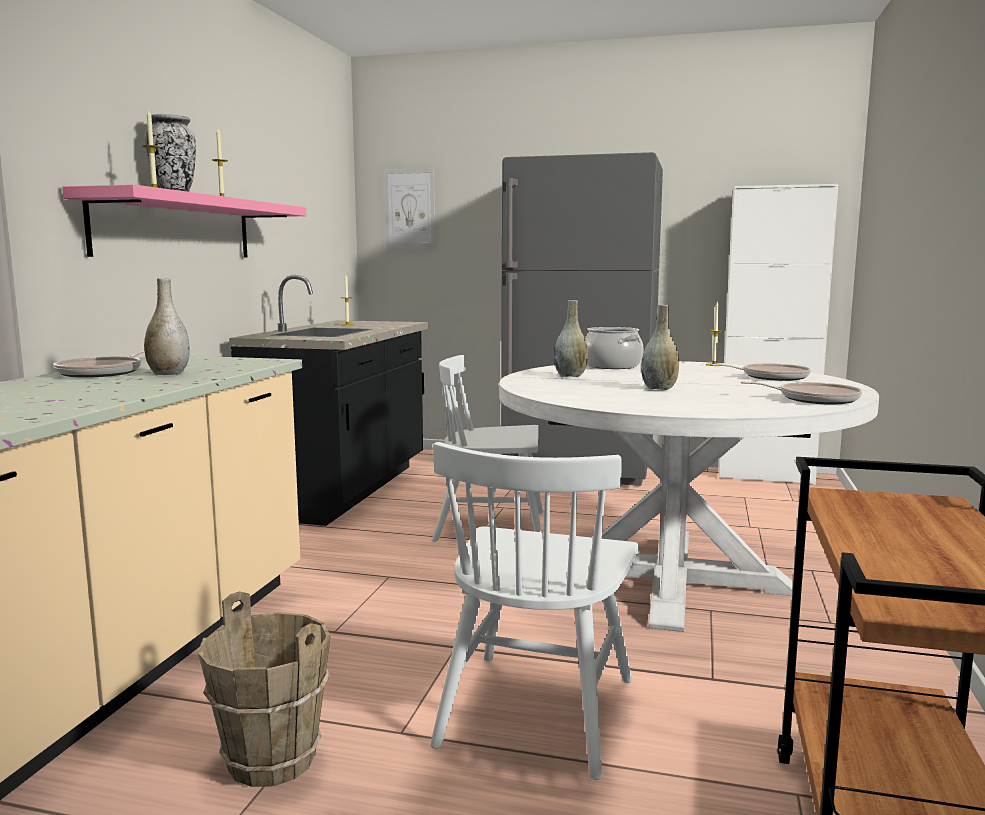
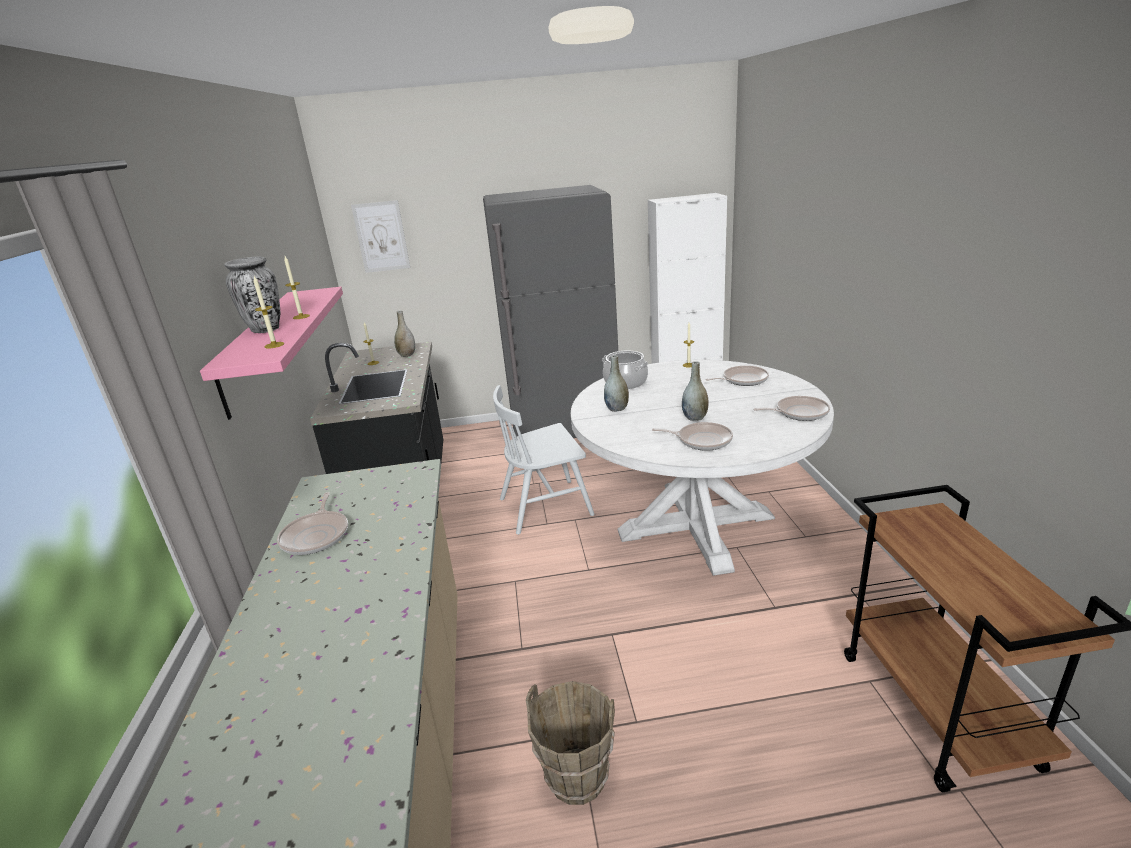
camera: 20 degrees left, 15 degrees up
(169, 373) = (376, 522): grey vase -> grey vase (407, 355)
(536, 710) = (700, 671): white chair -> none
(640, 399) = (701, 440): none -> frying pan

